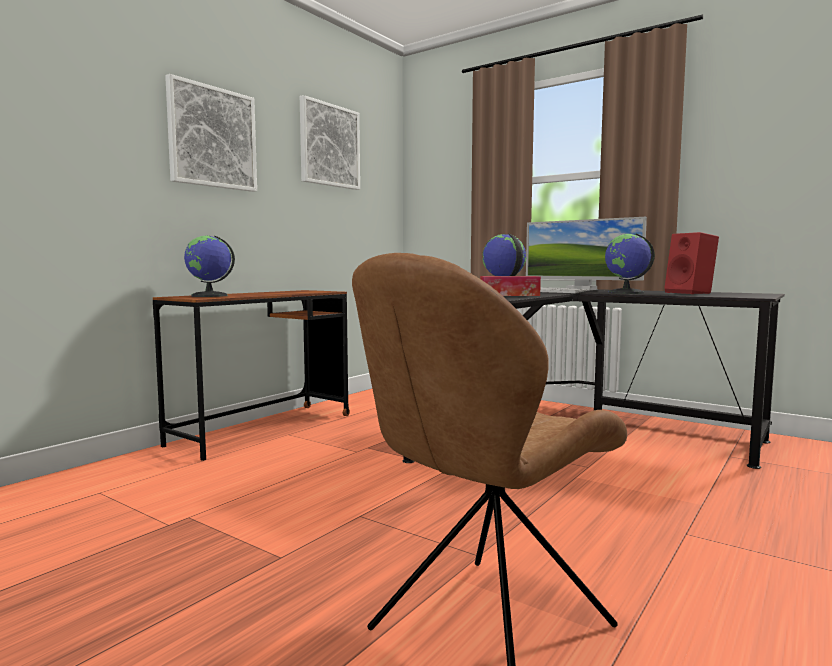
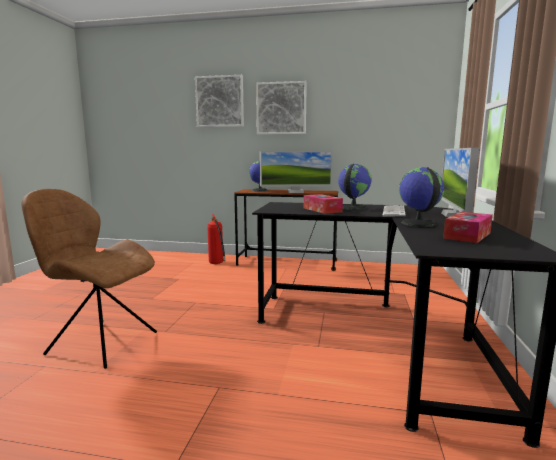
camera: 65 degrees right, 5 degrees up
(165, 473) = (217, 264): none -> fire extinguisher
(280, 293) = (295, 192): none -> monitor
(329, 145) = (370, 95): picture -> picture (220, 101)
(691, 293) = (467, 235): red speaker -> tissue box

